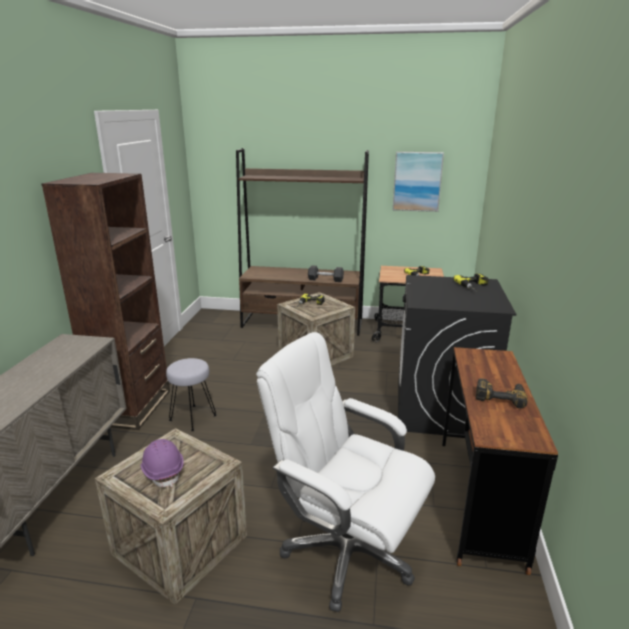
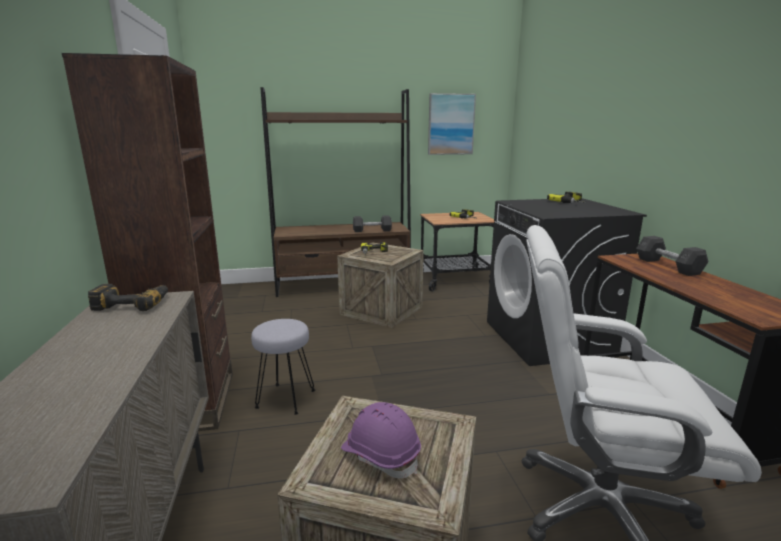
camera: 20 degrees left, 5 degrees down
(500, 369) = (668, 266): none -> grey dumbbell
(500, 396) = (707, 285): power drill -> power drill (134, 303)

